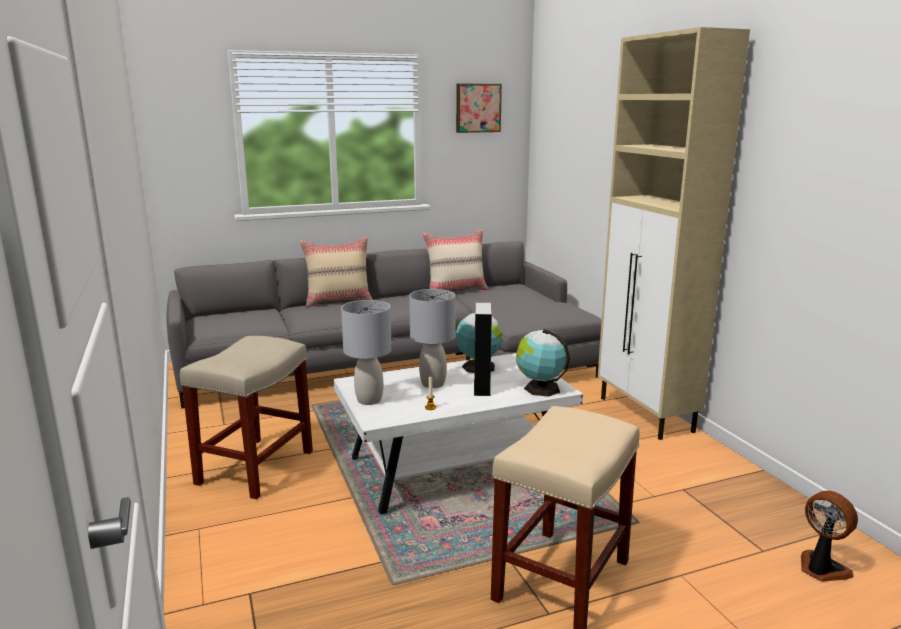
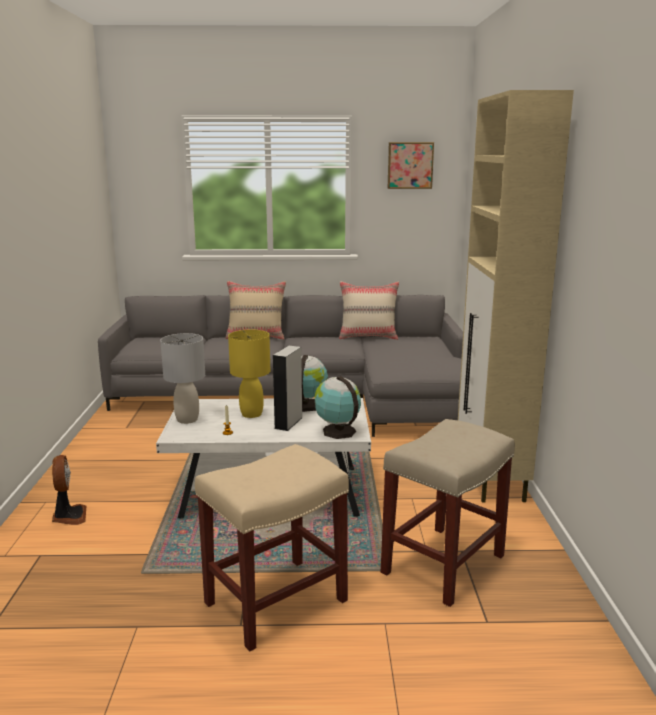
camera: 20 degrees right, 0 degrees up
(256, 466) = (122, 463): beige stool -> beige stool (444, 563)
(432, 384) = (251, 414): grey table lamp -> yellow table lamp
(821, 569) = (530, 652): fan -> fan (69, 516)

